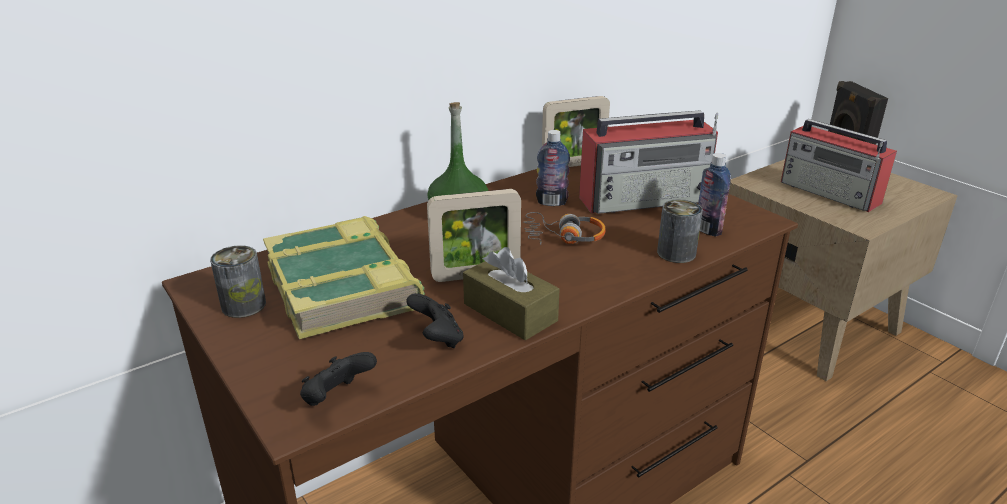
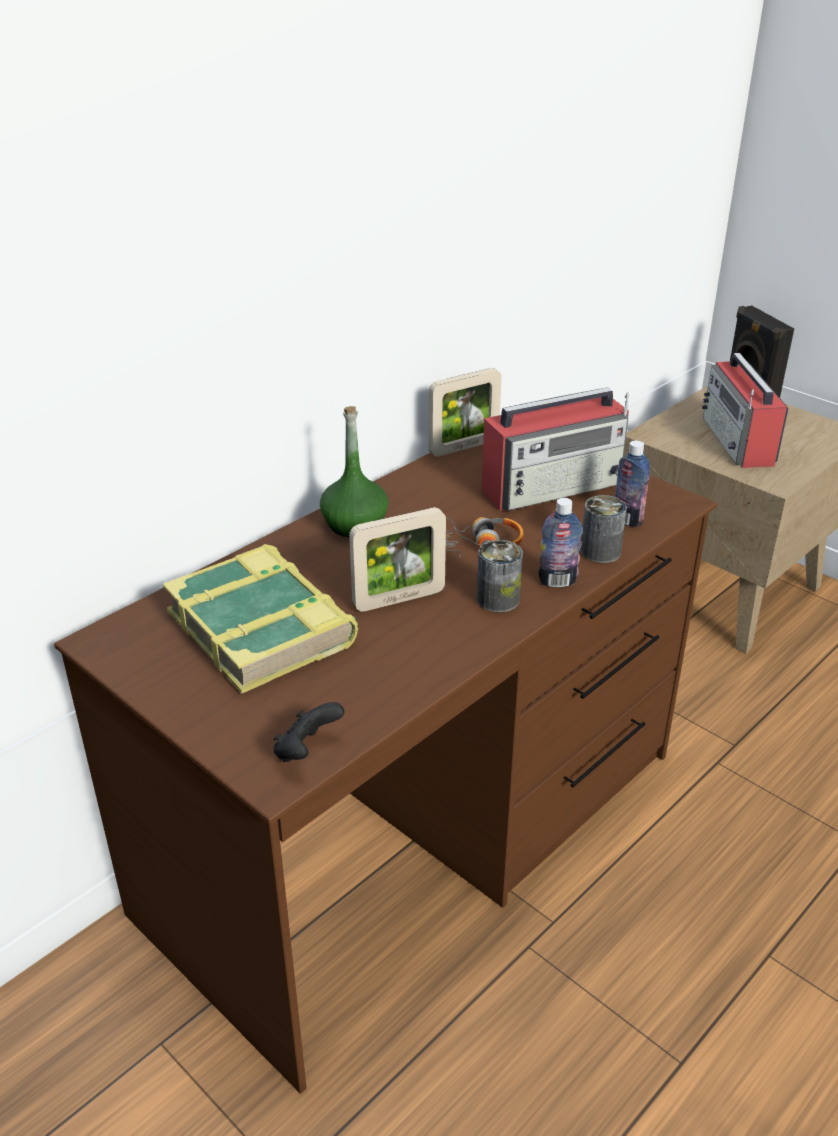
camera: 10 degrees left, 5 degrees up
(243, 305) = (162, 662): can -> can (498, 599)
(437, 339) = (384, 676): black game controller -> none
(510, 312) = (448, 639): brown tissue box -> none
(551, 202) = (453, 500): bottle -> bottle (557, 581)
(830, 193) = (738, 442): radio -> radio turned 45 degrees clockwise

